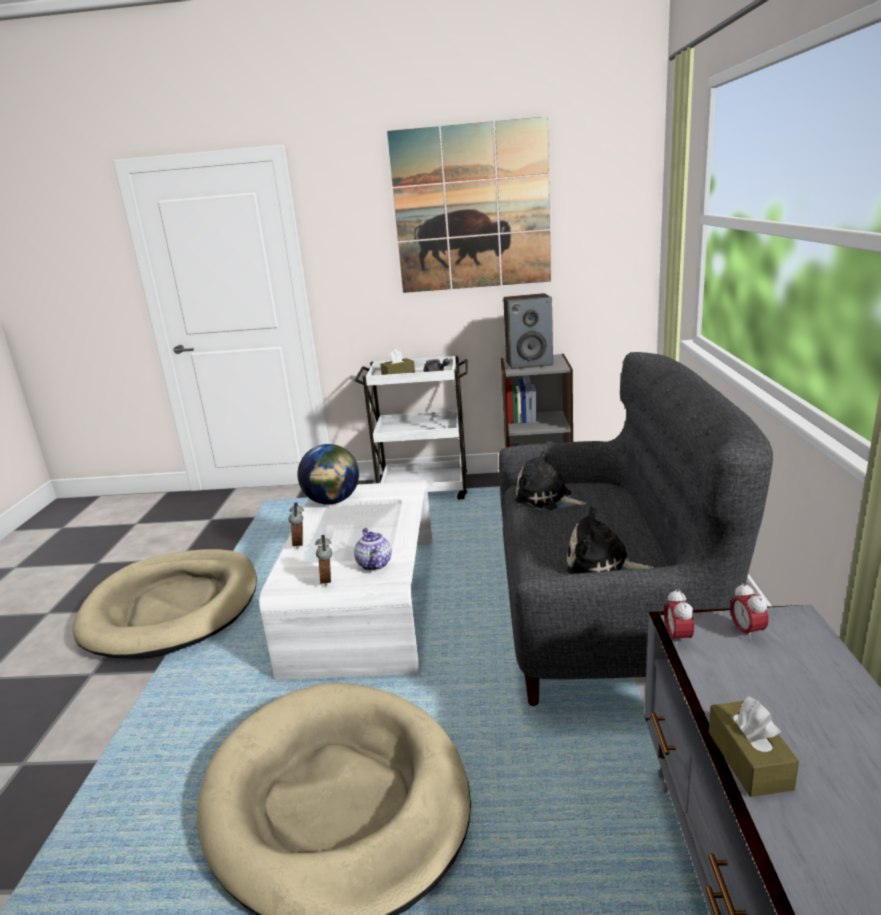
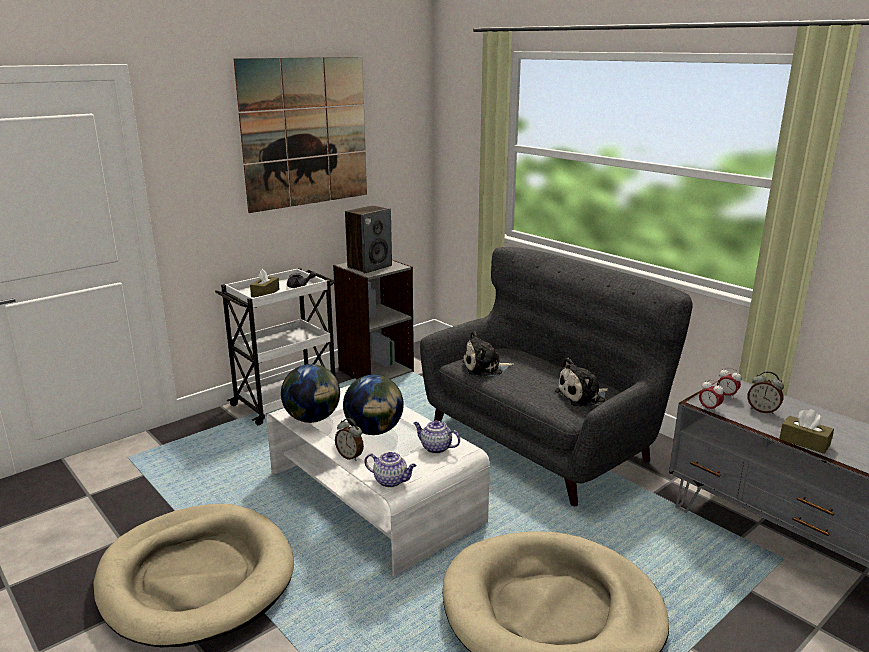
camera: 45 degrees left, 0 degrees up
(289, 578) = (391, 481): none -> teapot
(328, 580) = (423, 470): alarm clock -> alarm clock (762, 410)
(356, 529) = (374, 431): none -> globe

